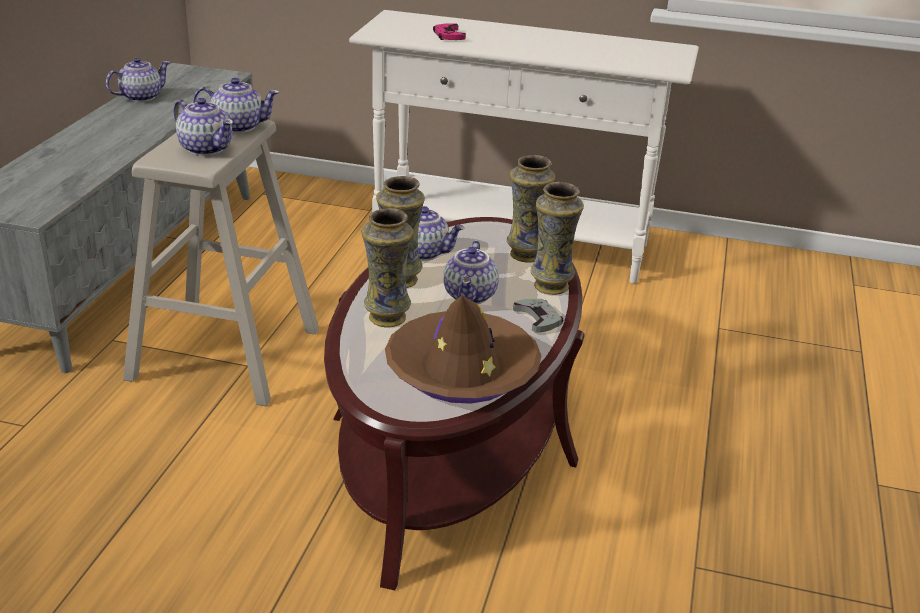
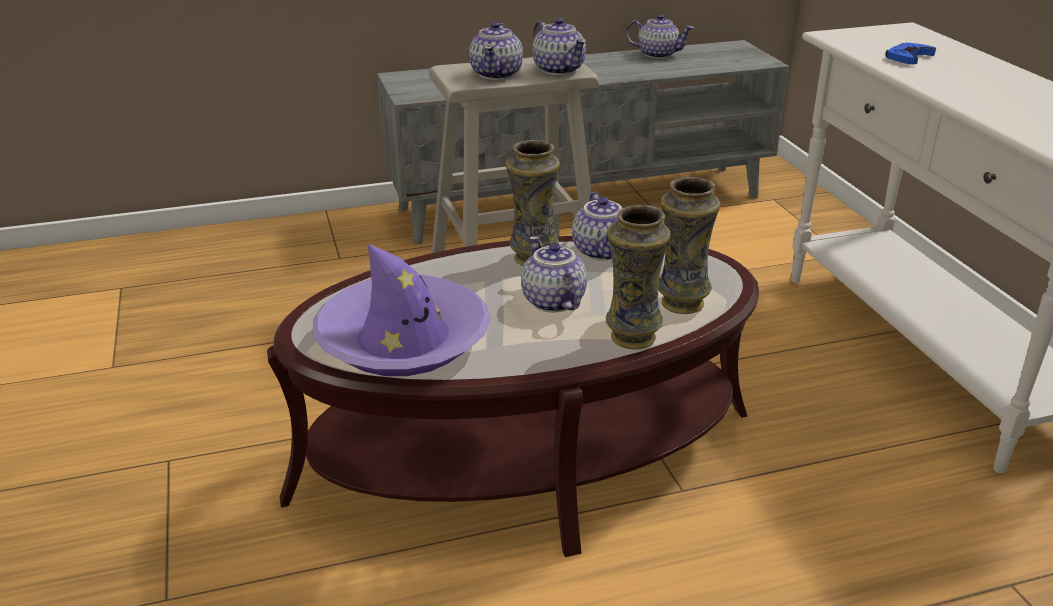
camera: 60 degrees right, 0 degrees up
(386, 318) = (456, 275): vase -> none
(448, 36) = (908, 58): pink game controller -> blue game controller
(462, 370) = (403, 340): brown hat -> purple hat
(471, 296) = (551, 301): teapot -> teapot turned 90 degrees clockwise
(538, 319) = (553, 351): grey game controller -> none

